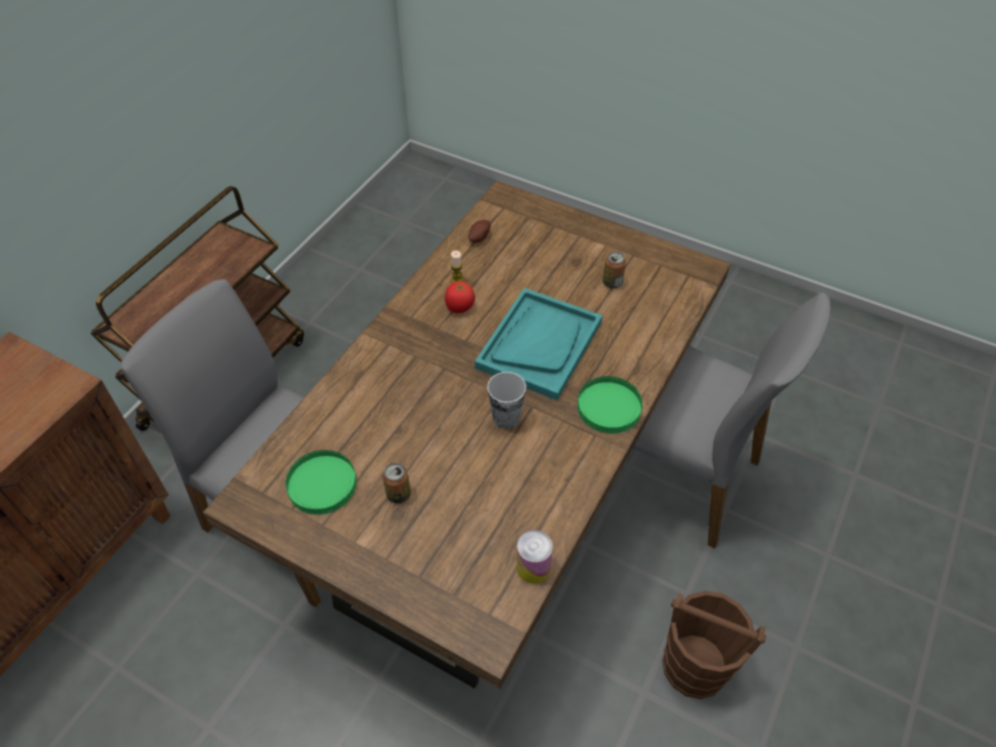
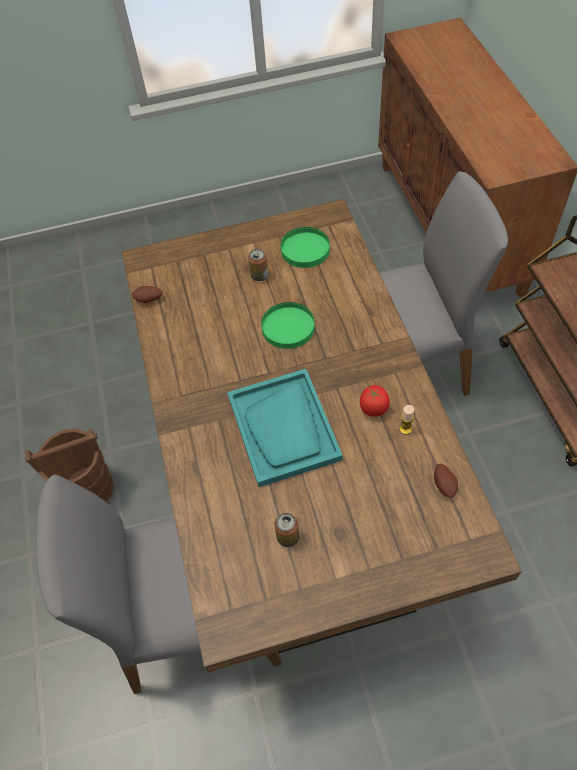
camera: 140 degrees right, 5 degrees up
(506, 418) = (248, 360): cup -> none
(533, 567) = (149, 300): can -> potato
(608, 407) = (189, 421): green plate -> green plate (288, 327)

